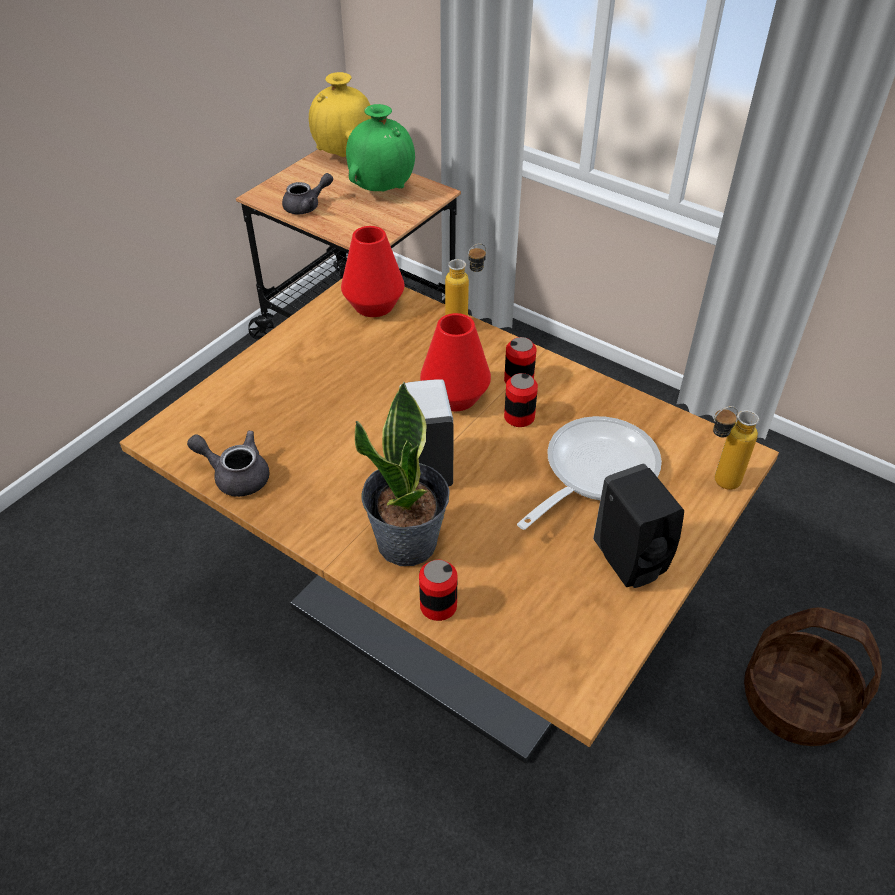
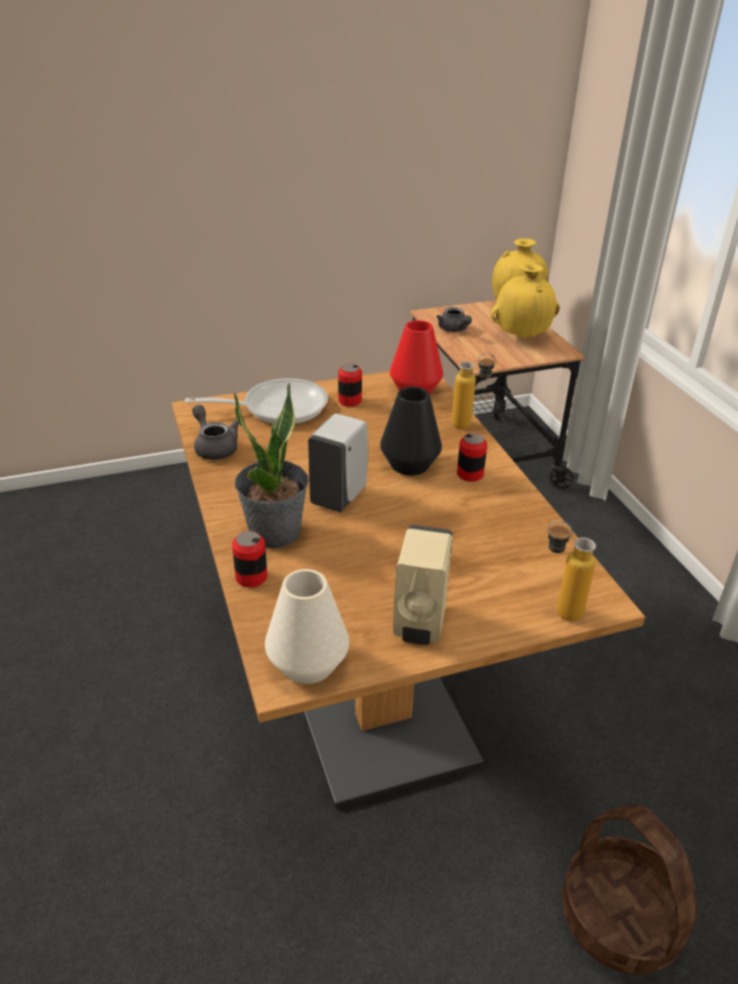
camera: 35 degrees right, 10 degrees down
(307, 206) = (454, 330): grey teapot -> grey teapot turned 60 degrees clockwise
(382, 190) = (522, 337): green vase -> yellow vase
(455, 397) = (409, 464): red vase -> black vase
(519, 417) = (443, 496): can -> can (350, 401)
(581, 663) = (308, 664): none -> white vase
(593, 472) = (461, 554): frying pan -> frying pan (277, 407)
(630, 563) = (419, 624): black soap dispenser -> beige soap dispenser

